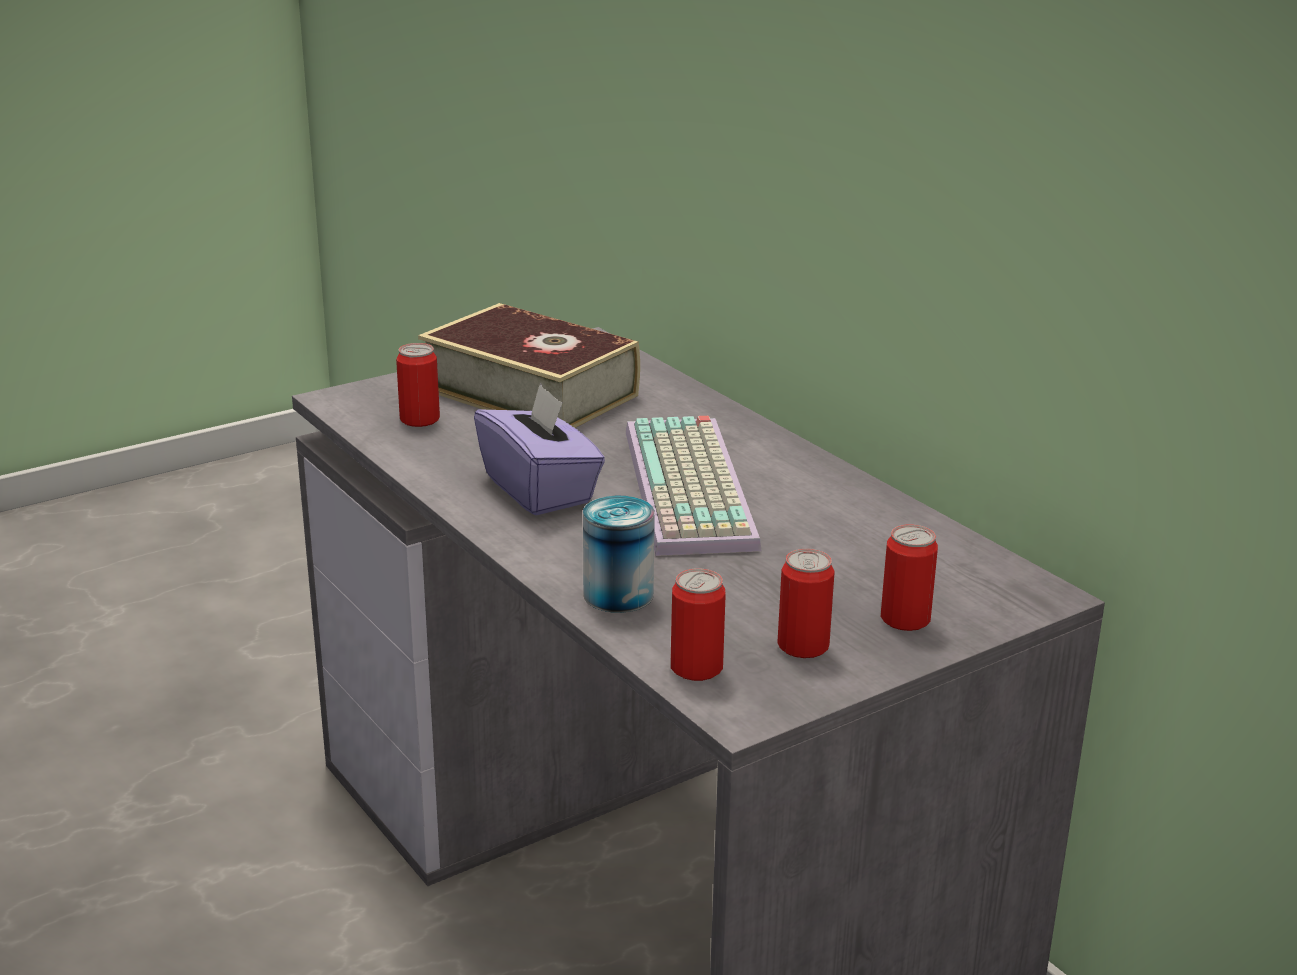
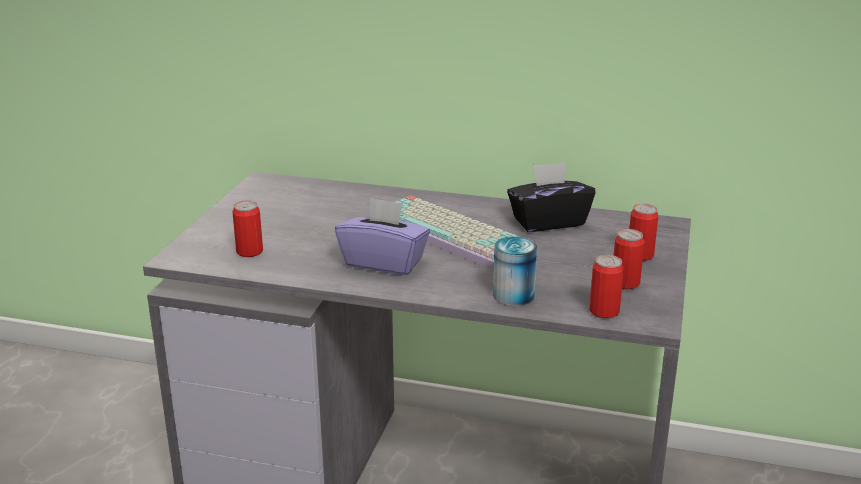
camera: 40 degrees left, 0 degrees up
(530, 392) = (282, 216): book -> none
(857, 521) = (548, 222): none -> black tissue box

